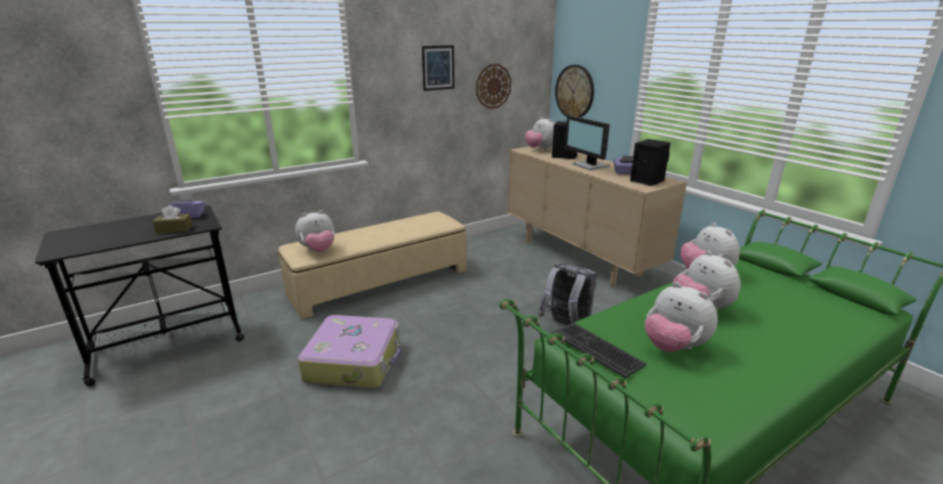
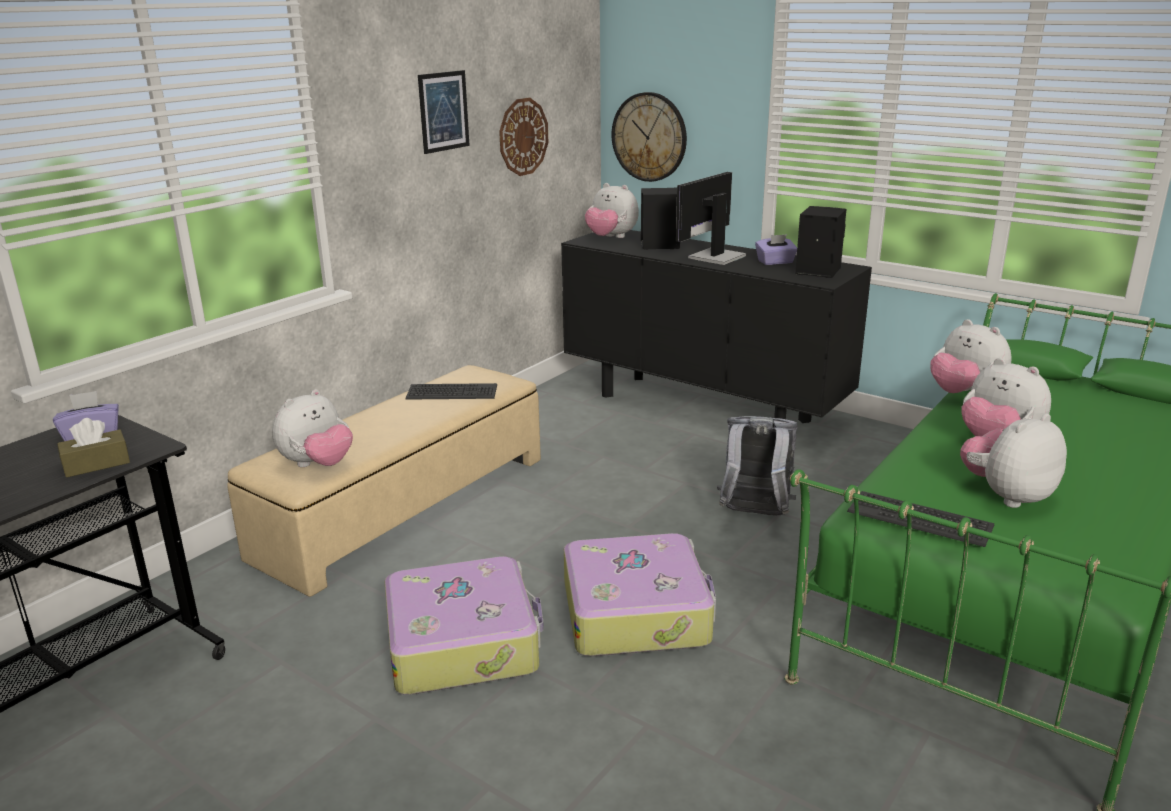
camera: 20 degrees left, 0 degrees up
(415, 224) = (451, 393): none -> keyboard
(457, 368) = (637, 612): none -> suitcase
(579, 257) = (702, 408): beige dresser -> black dresser
(590, 166) = (714, 257): monitor -> monitor turned 90 degrees clockwise
(674, 347) = (1007, 496): plush toy -> plush toy turned 120 degrees clockwise

